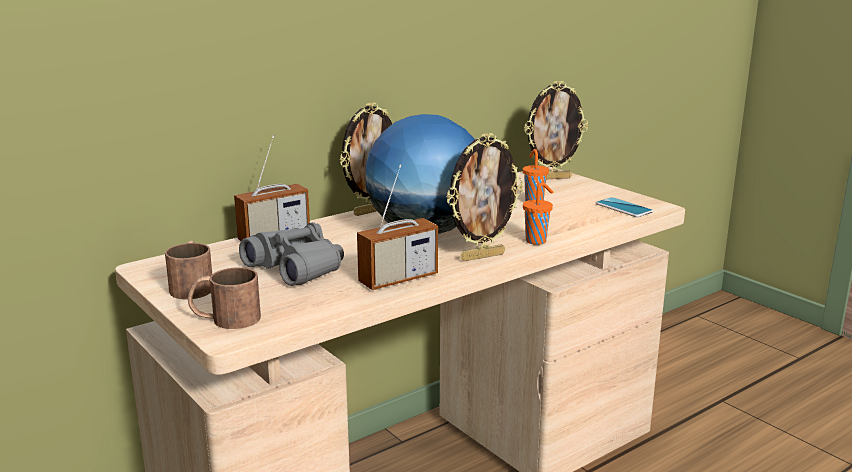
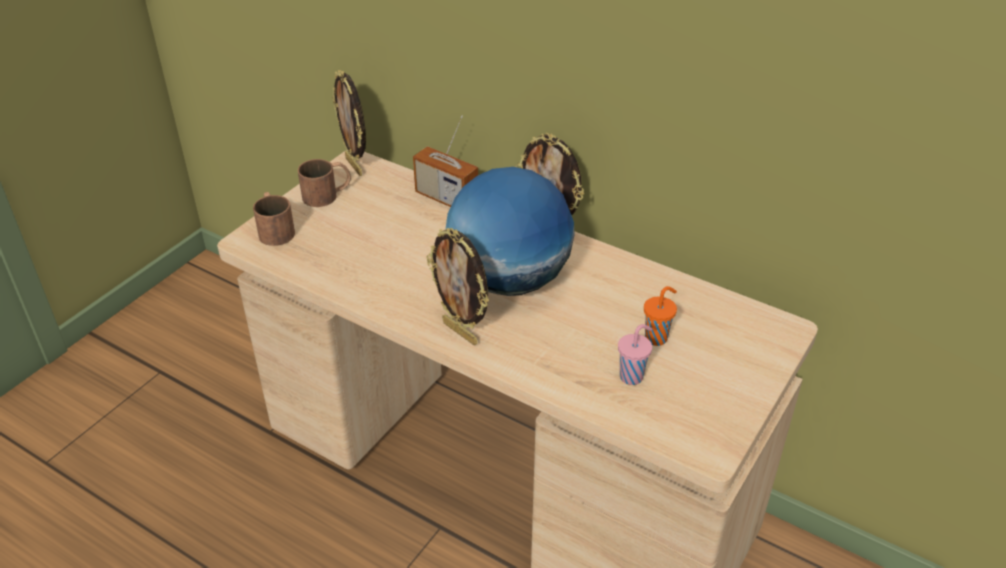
camera: 70 degrees right, 20 degrees up
(296, 268) = (383, 232): grey binoculars -> none
(398, 279) = (383, 293): radio -> none
(537, 241) = (525, 363): orange cup -> none
(552, 178) = (763, 338): picture frame -> picture frame (355, 166)
(572, 213) = (632, 376): none -> pink cup
(624, 208) = (683, 419): phone -> none

